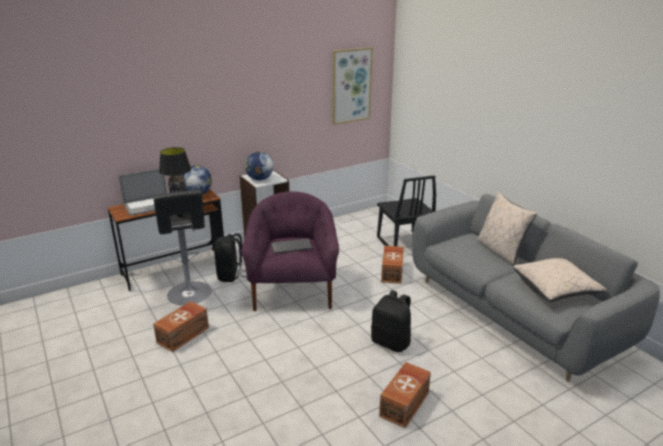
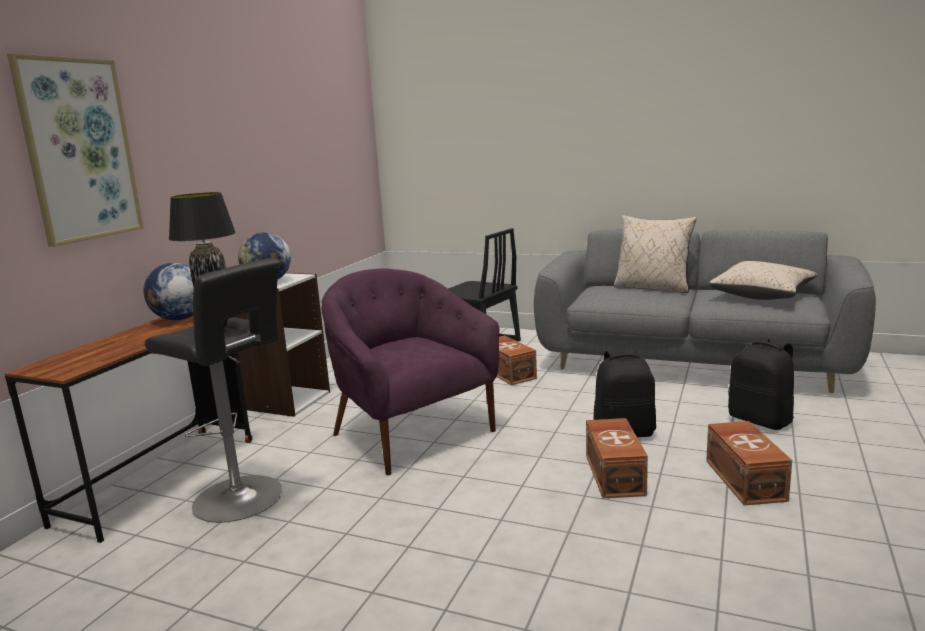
camera: 35 degrees left, 10 degrees down
(149, 205) = (104, 349): laptop -> none
(184, 335) = (316, 552): brown storage box -> brown storage box (615, 474)
(231, 275) = (282, 451): black backpack -> black backpack (761, 420)
(291, 246) = (412, 347): keyboard -> none
(351, 85) = (338, 138): picture -> picture (79, 150)

